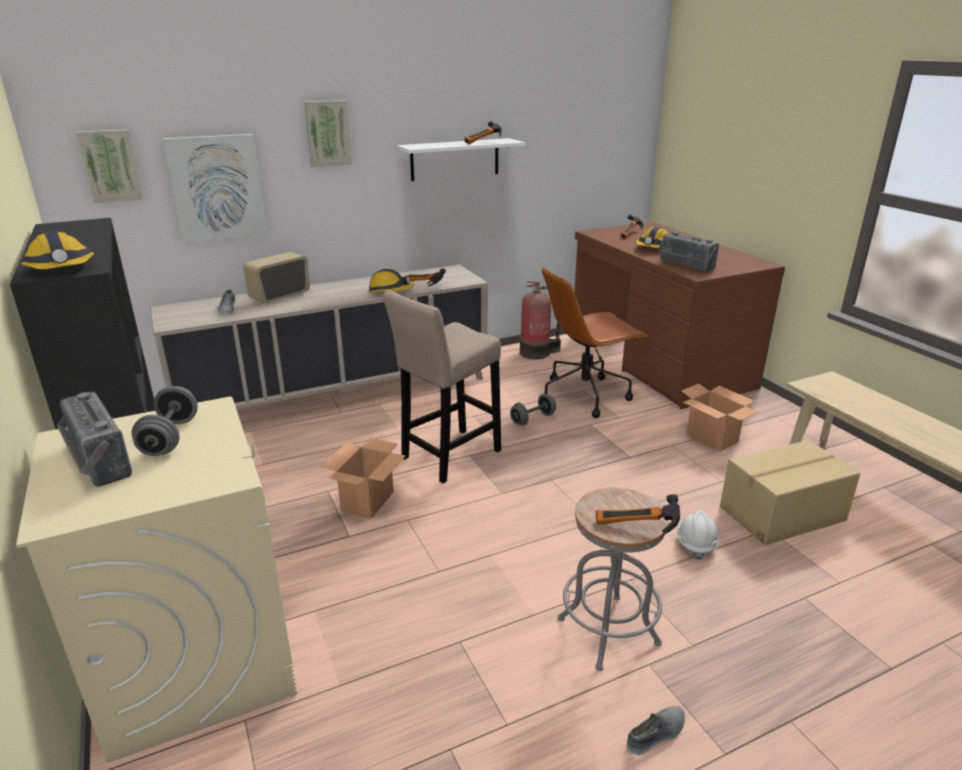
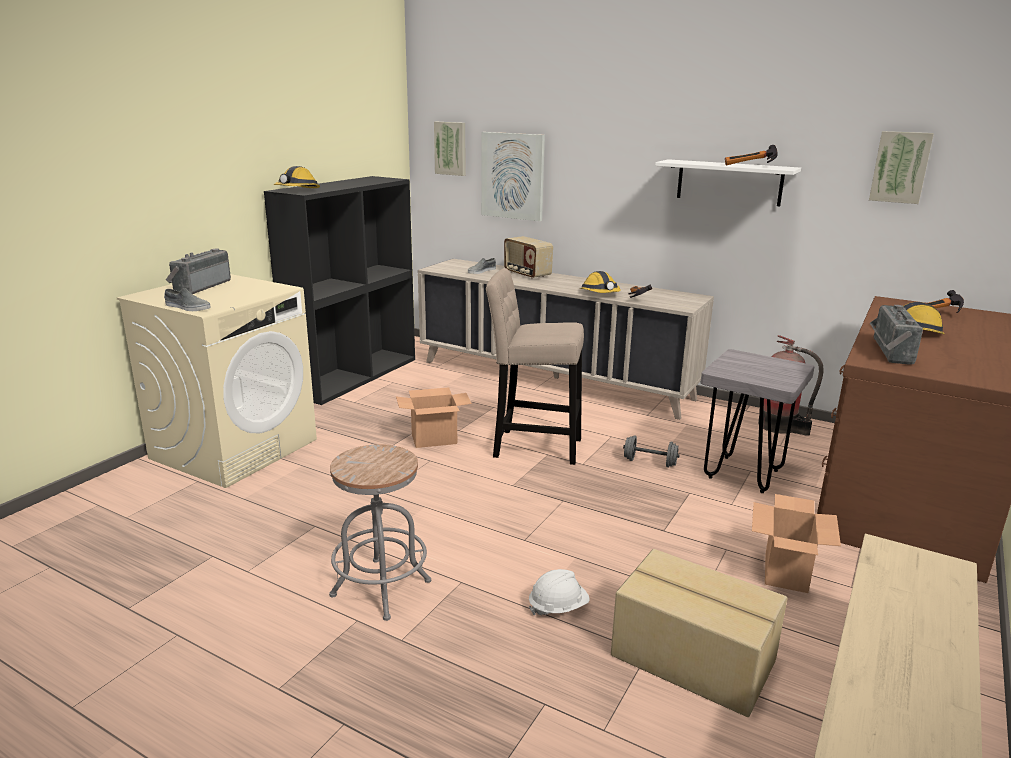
camera: 55 degrees right, 5 degrees down
(170, 438) = (238, 290): grey dumbbell -> none
(279, 296) = (526, 274): radio -> radio turned 135 degrees counterclockwise
(327, 133) = (604, 141): picture -> picture (900, 167)
(585, 395) = (743, 474): brown office chair -> grey stool
(636, 529) = (355, 473): hammer -> none
(656, 734) = (279, 644): grey shoe -> grey shoe (187, 307)

